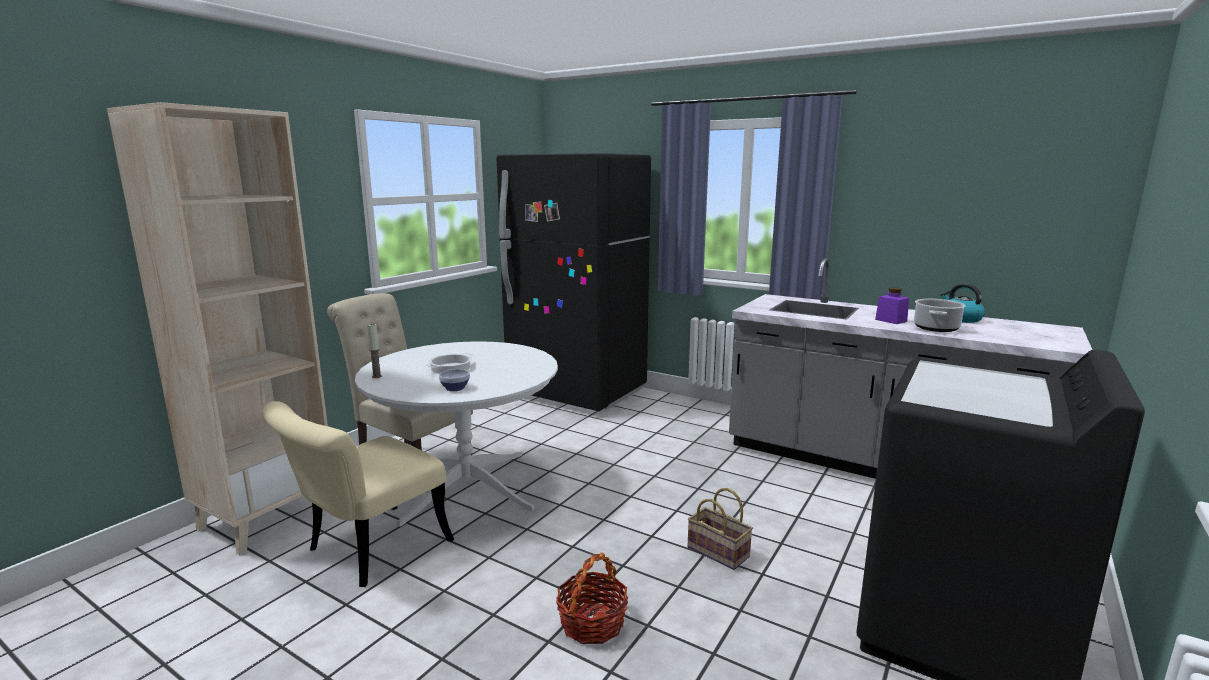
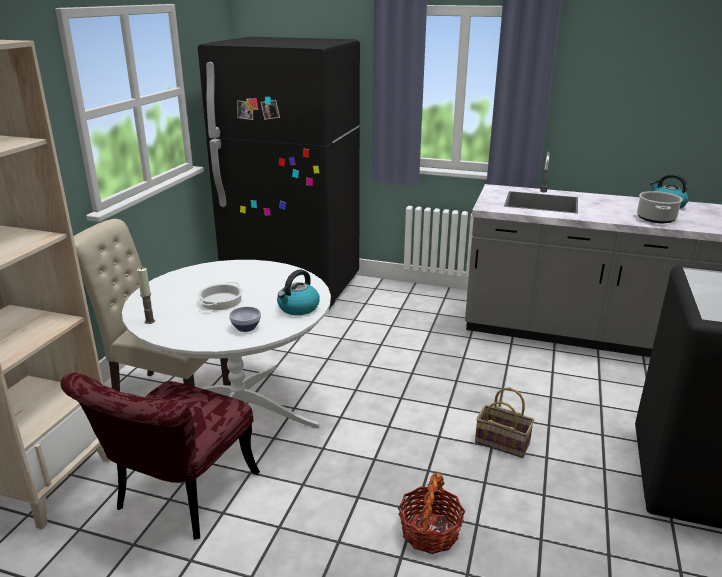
camera: 15 degrees left, 10 degrees up
(367, 551) = (179, 500): beige chair -> red chair
(515, 379) = (298, 308): none -> kettle
(891, 320) = (614, 212): purple jar -> none

